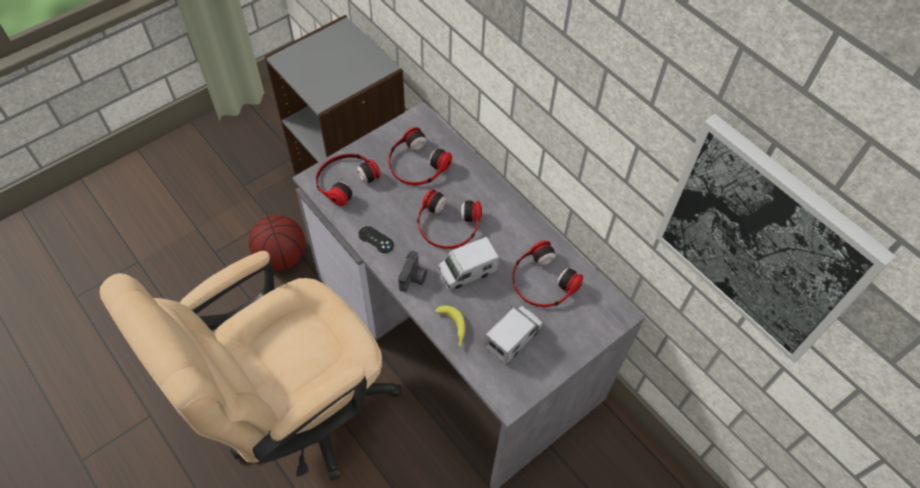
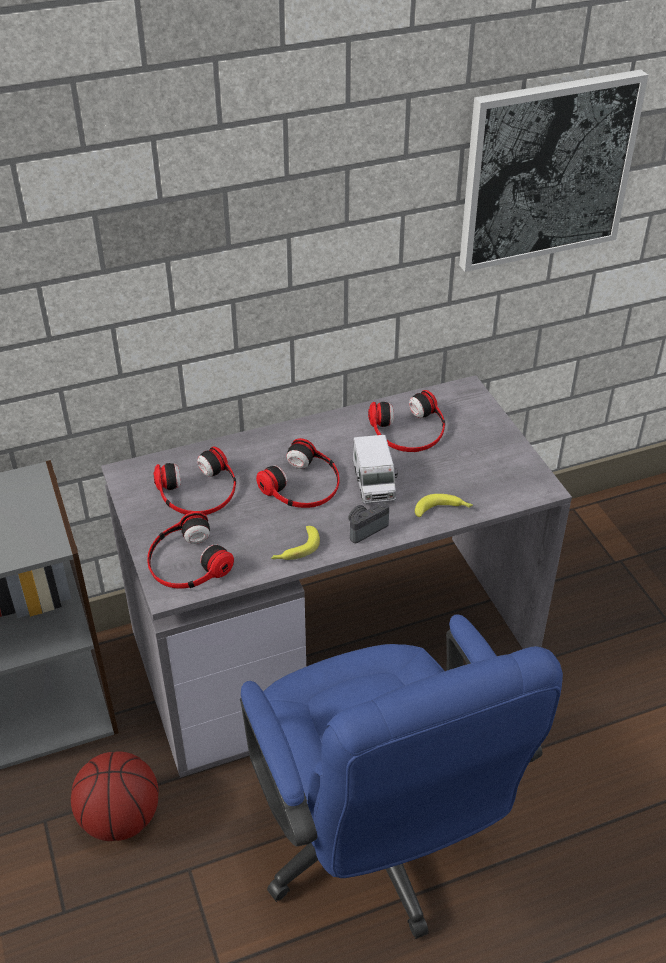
camera: 70 degrees left, 15 degrees down
(295, 411) = (376, 847): beige office chair -> blue office chair
(376, 239) = (295, 550): black game controller -> banana
(413, 278) = (365, 528): camera -> camera turned 75 degrees counterclockwise
(513, 338) = (470, 467): toy truck -> none

